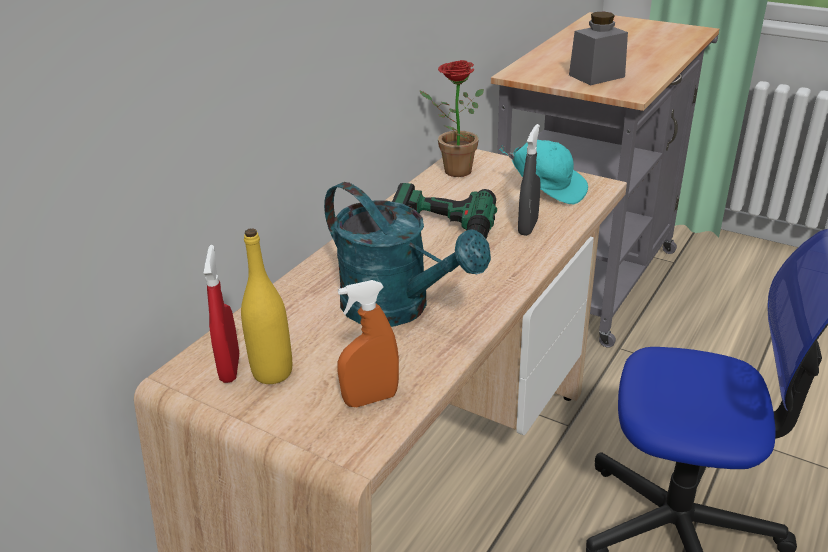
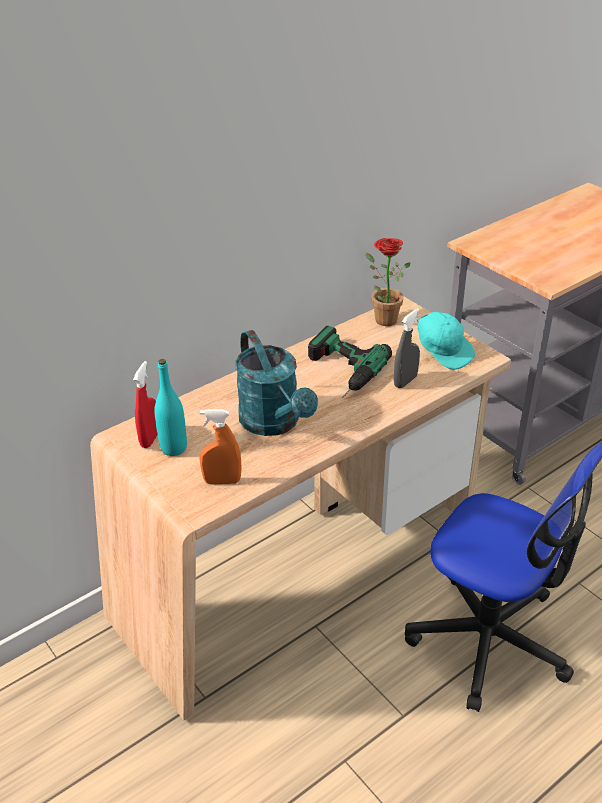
camera: 20 degrees right, 5 degrees up
(272, 372) = (173, 448): yellow bottle -> turquoise bottle
(596, 76) = (535, 258): grey jar -> none

